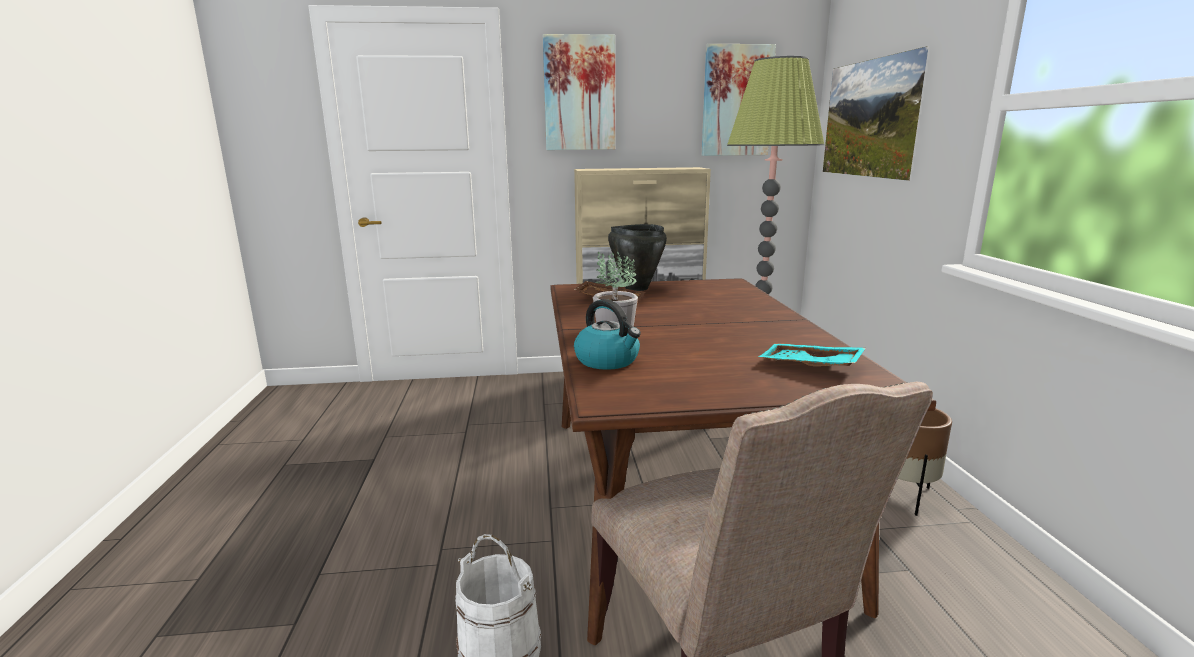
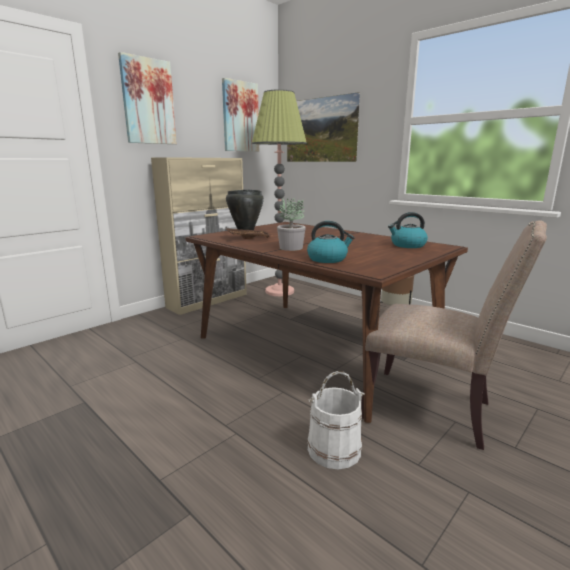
camera: 40 degrees left, 0 degrees up
(809, 366) = (407, 245): turquoise tray -> kettle

